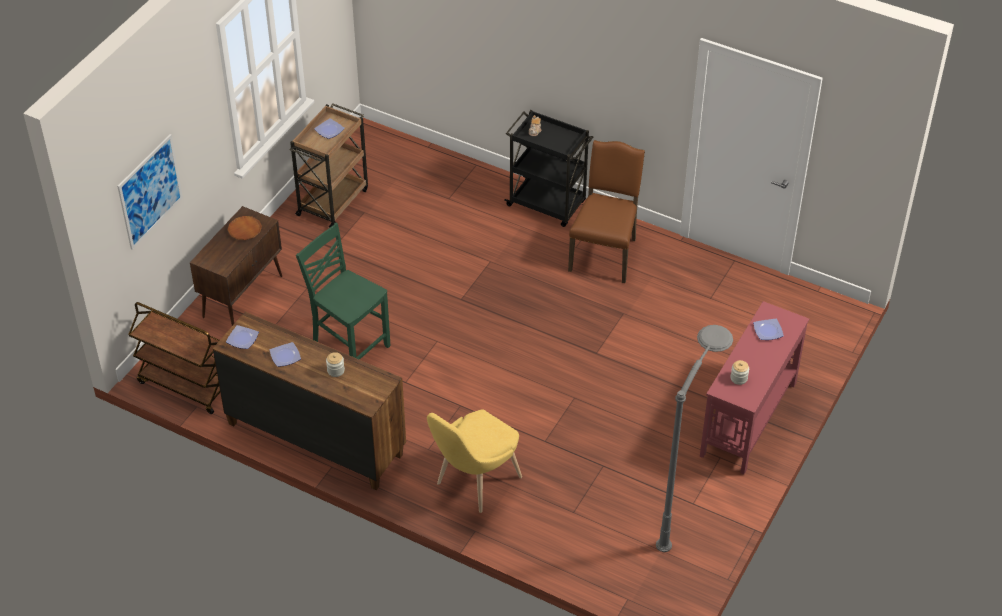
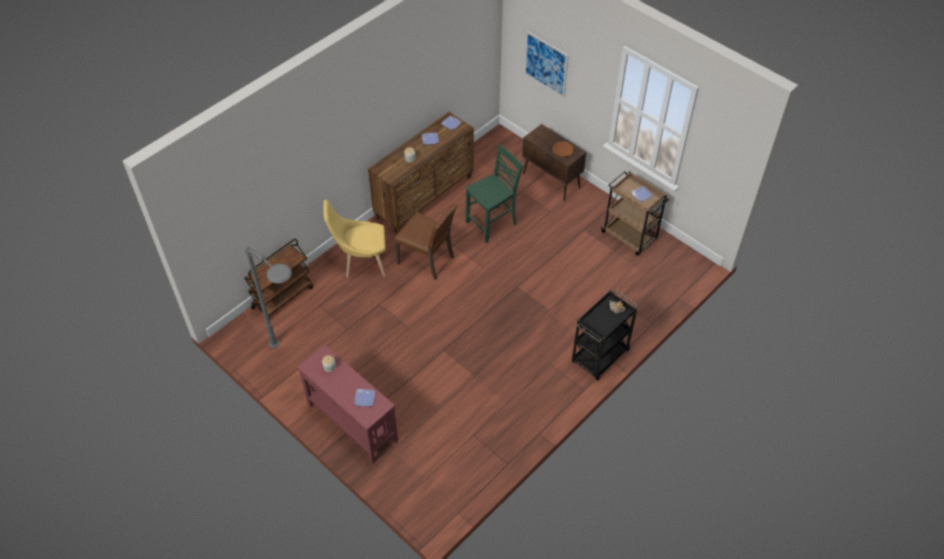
camera: 105 degrees right, 5 degrees up
(184, 386) = (485, 148): brown cart -> brown cart (283, 297)
(474, 483) = (361, 262): yellow chair -> yellow chair turned 60 degrees counterclockwise
(605, 254) = (538, 380): brown chair -> brown chair (427, 260)

